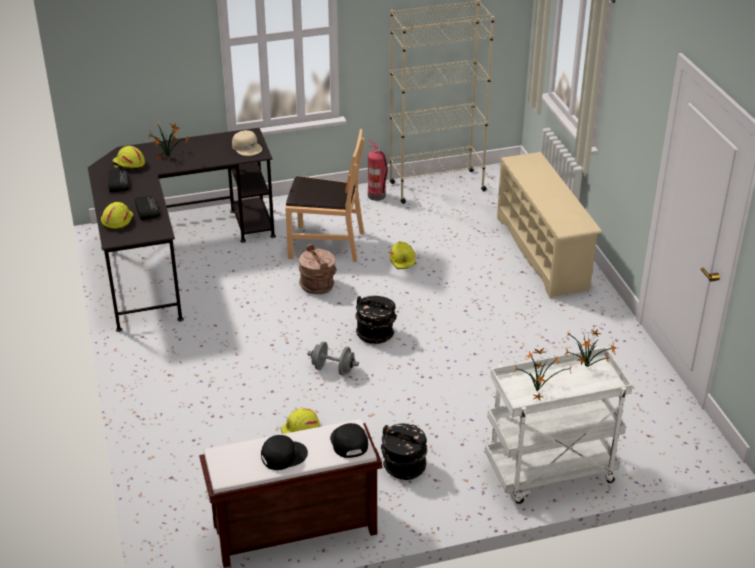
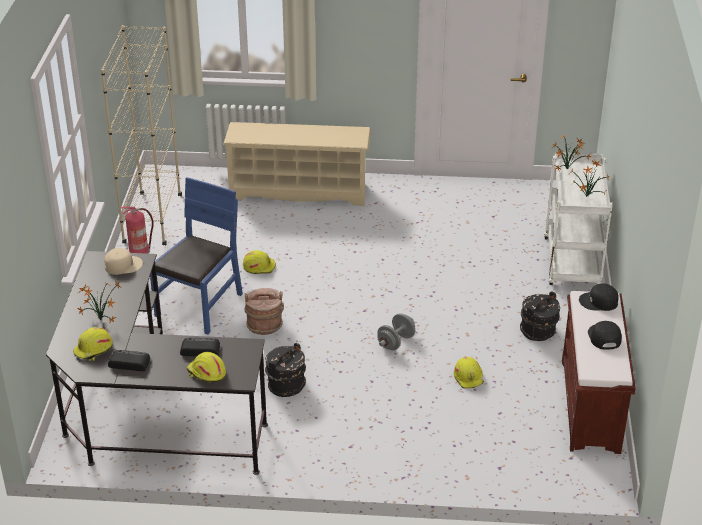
camera: 70 degrees left, 0 degrees up
(326, 244) = (200, 305): brown chair -> blue chair
(375, 333) = (358, 307): black bucket -> black bucket (286, 385)

